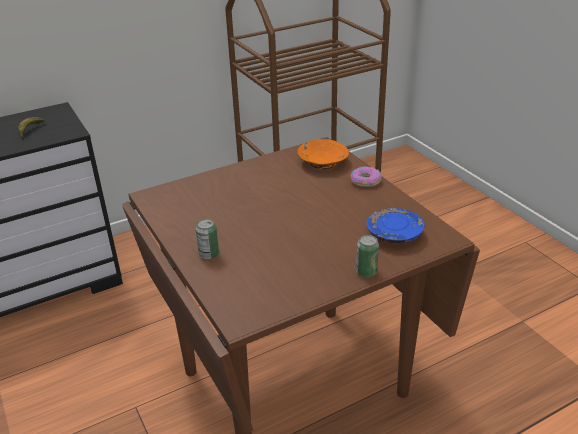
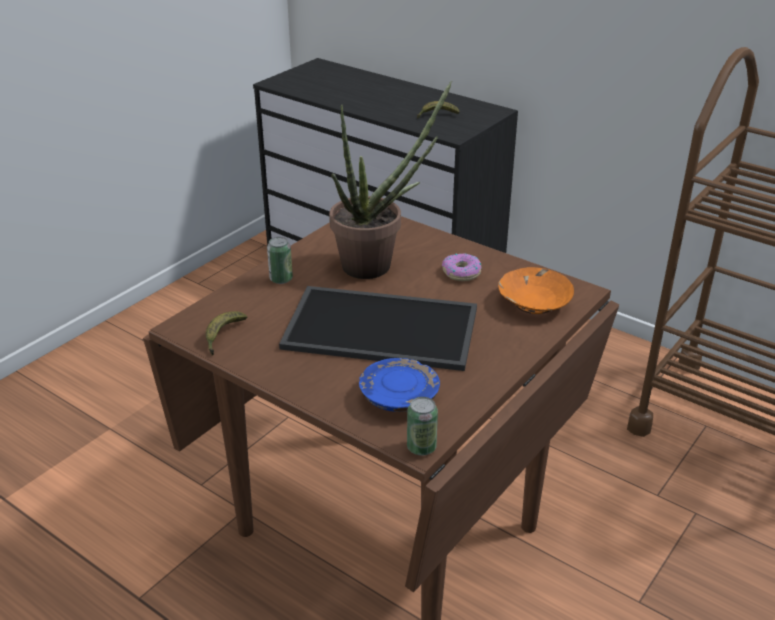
camera: 65 degrees right, 0 degrees up
(227, 207) = (377, 264): none -> potted plant
(270, 300) = (223, 336): none -> banana
(310, 222) = (383, 327): none -> tray
(365, 181) = (514, 347): donut -> donut (461, 272)
(366, 272) = (305, 390): can -> can (421, 447)

